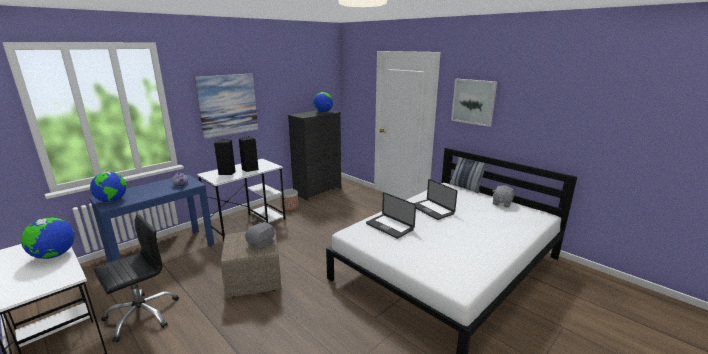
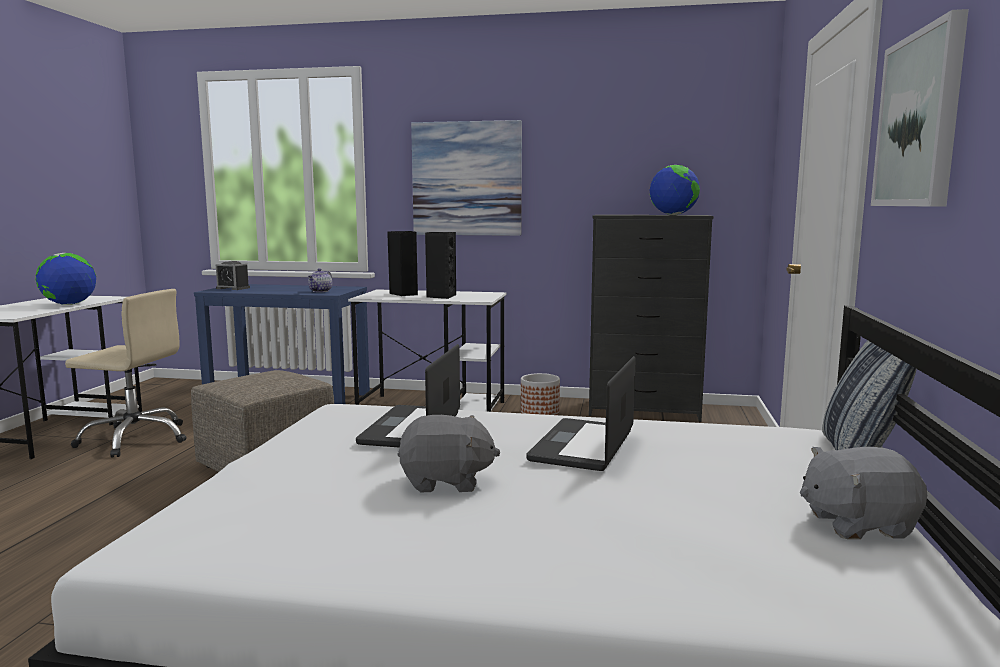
camera: 55 degrees right, 10 degrees down
(112, 200) = (233, 288): globe -> alarm clock
(142, 315) = (135, 439): black office chair -> beige office chair
(261, 243) = (261, 387): grey plush toy -> grey plush toy (446, 482)

